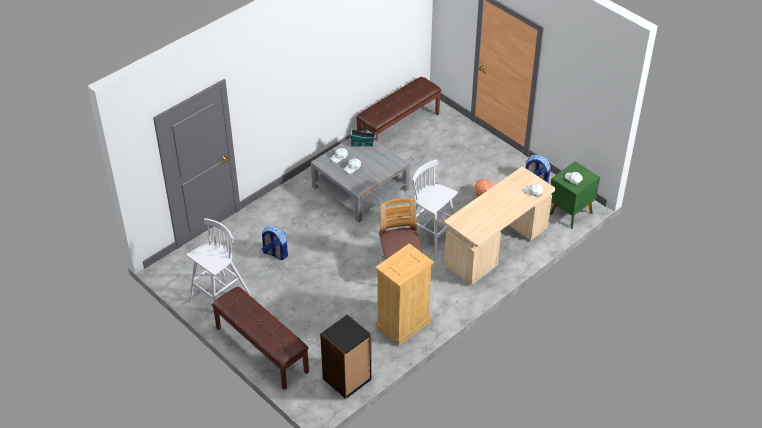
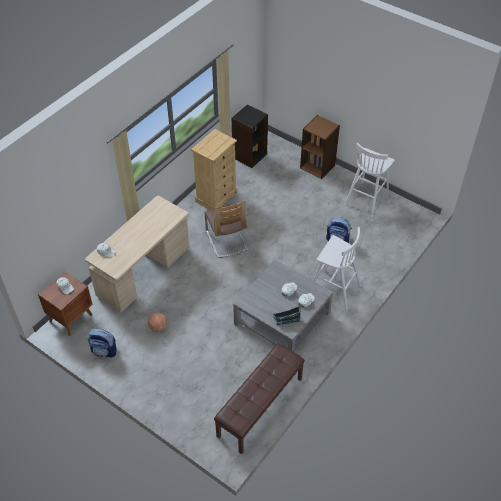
camera: 170 degrees right, 5 degrees up
(261, 350) = (318, 166): brown bench -> brown bookcase
(431, 238) = (204, 273): white stool -> white stool (333, 288)
(570, 213) = (72, 318): green nightstand -> brown nightstand

